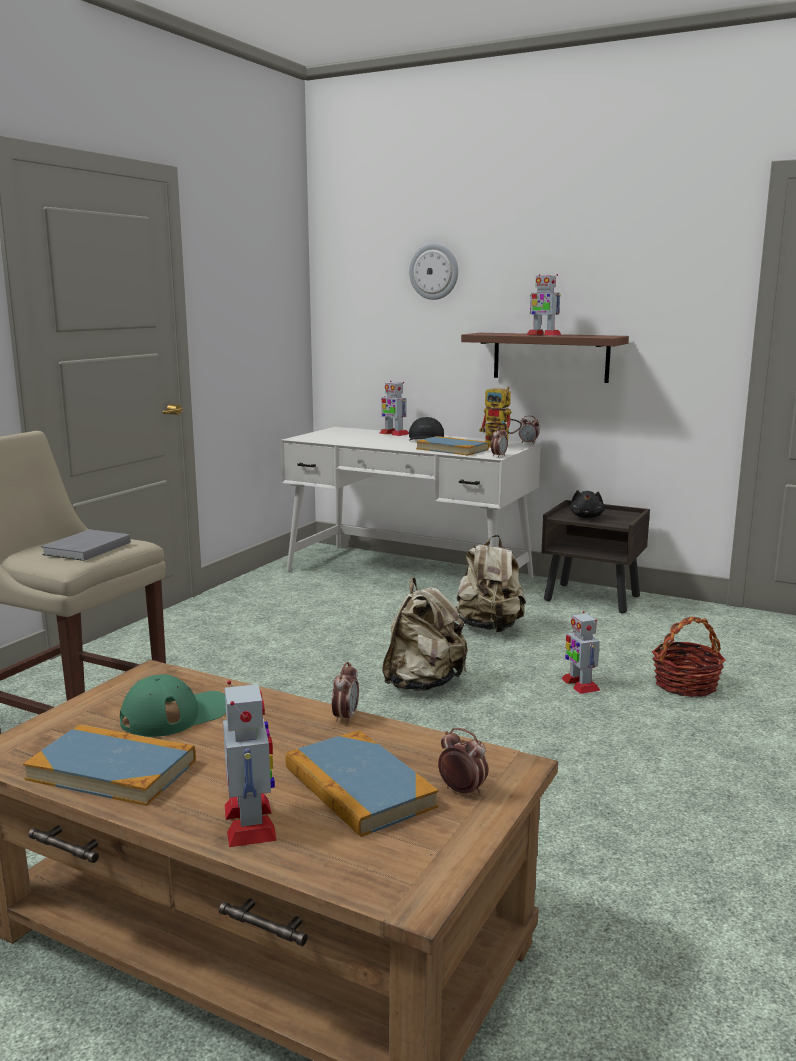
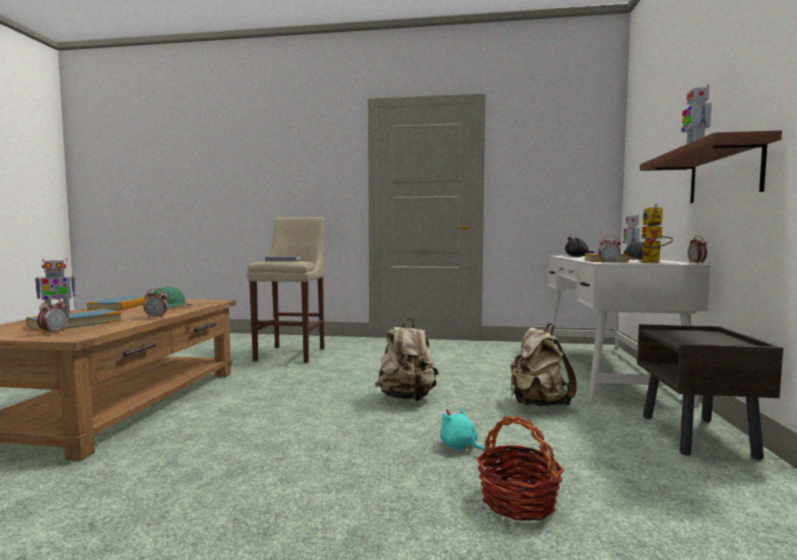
camera: 70 degrees right, 10 degrees down
(434, 271) = (667, 119): wall clock -> none
(580, 684) = (460, 447): toy robot -> turquoise plush toy
(587, 517) = (683, 336): black plush toy -> black plush toy (578, 256)

